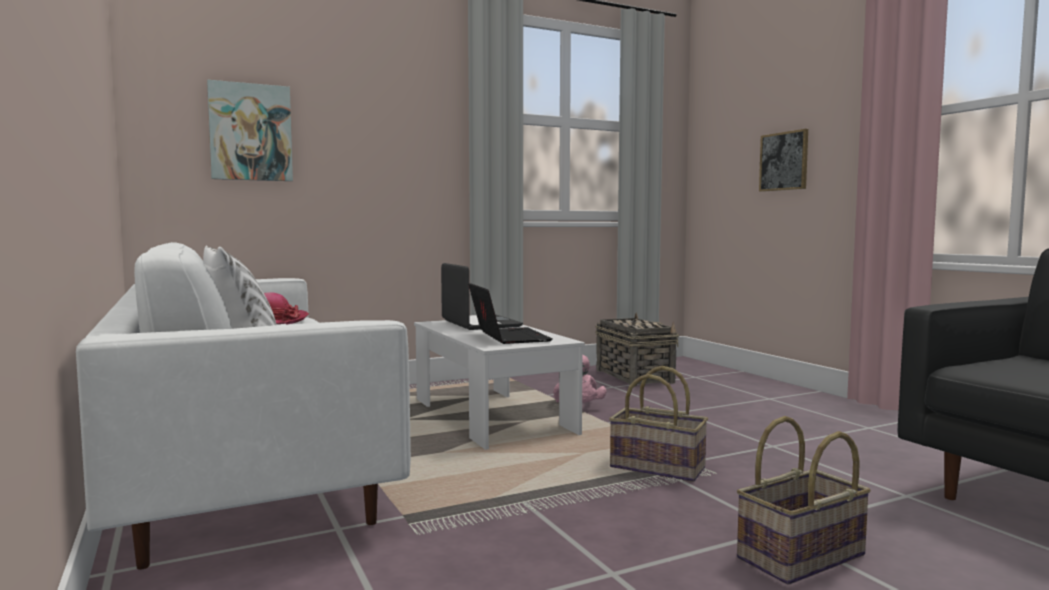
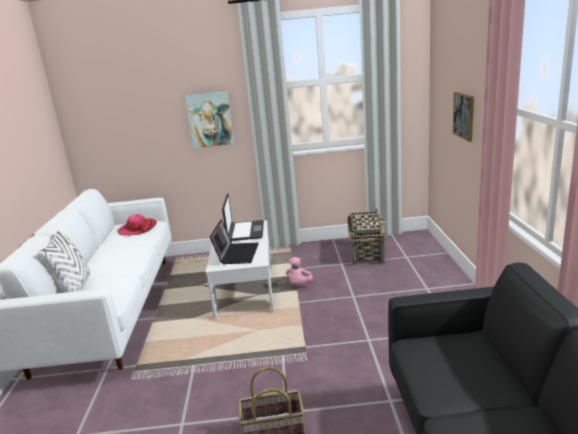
camera: 25 degrees right, 15 degrees up
(250, 132) = (124, 120): picture -> picture (210, 119)
(658, 467) = (283, 349): basket -> none

